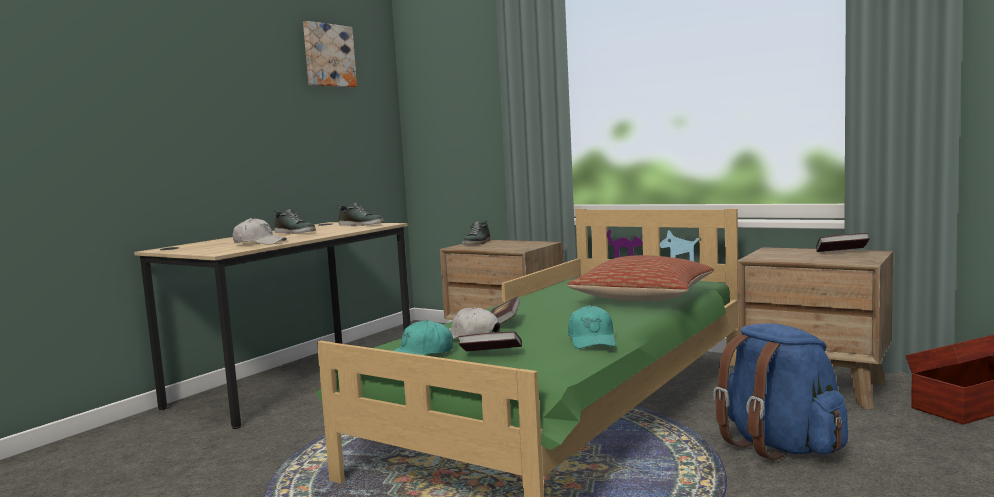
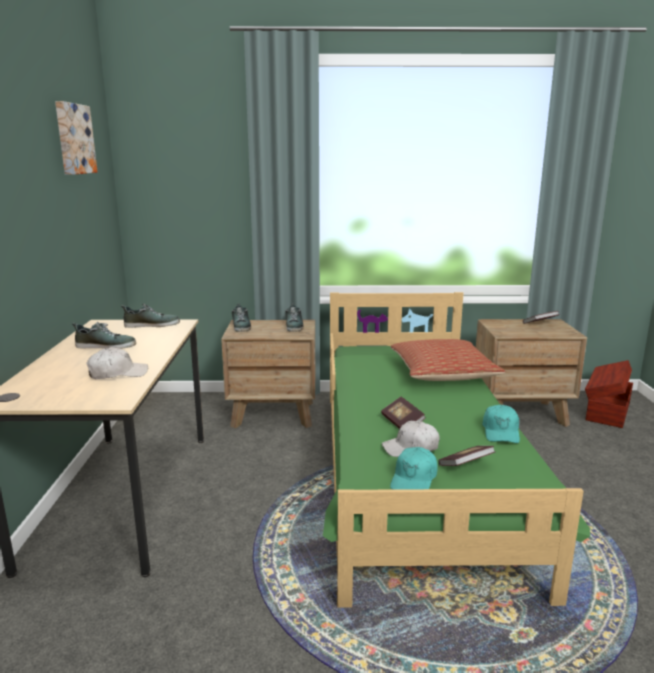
camera: 35 degrees left, 10 degrees up
(527, 244) = (294, 326): none -> shoe
(592, 340) = (501, 432): turquoise cap -> turquoise cap turned 45 degrees clockwise
(779, 446) = (567, 470): blue backpack -> none

